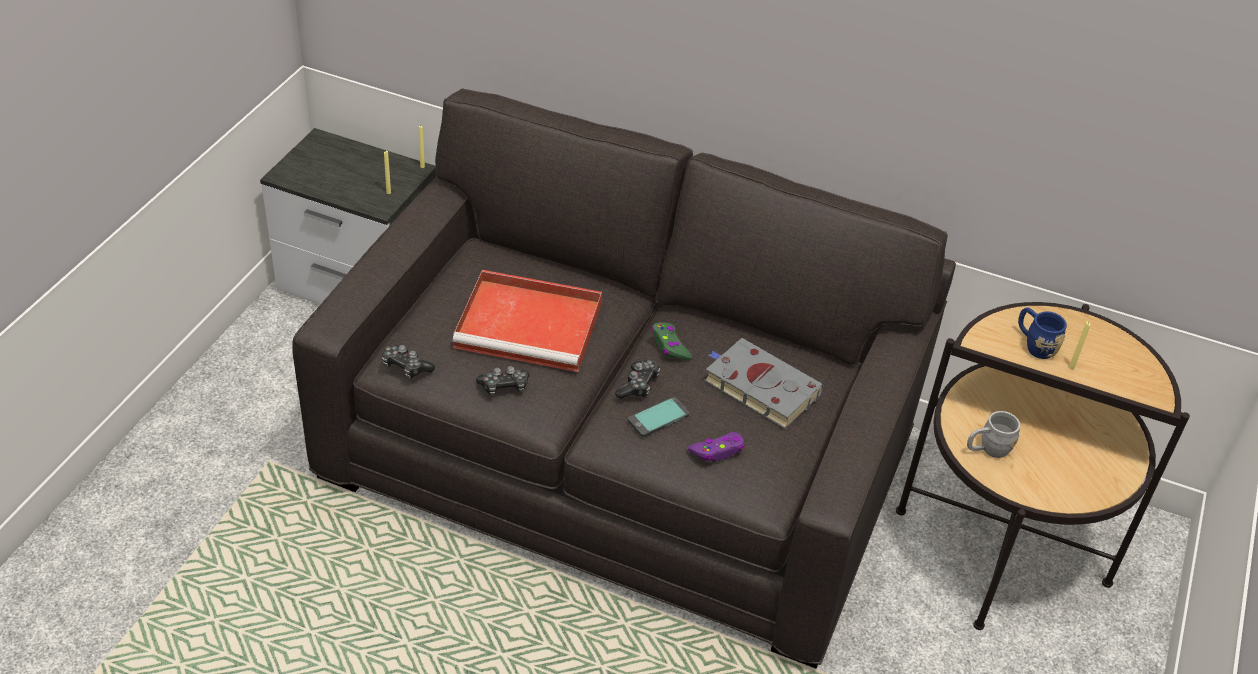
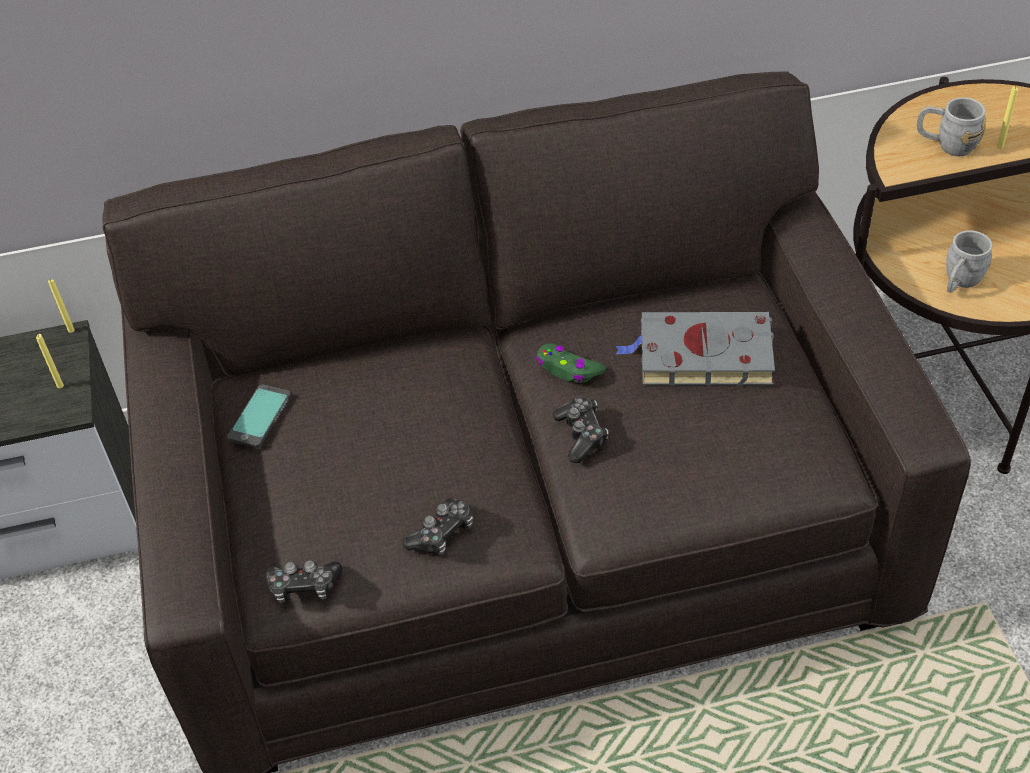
camera: 30 degrees left, 5 degrees up
(532, 325) = (399, 441): red tray -> none
(658, 418) = (640, 458): phone -> phone (260, 417)
(717, 451) = (735, 454): purple game controller -> none
(1034, 345) = (946, 144): blue mug -> grey mug

